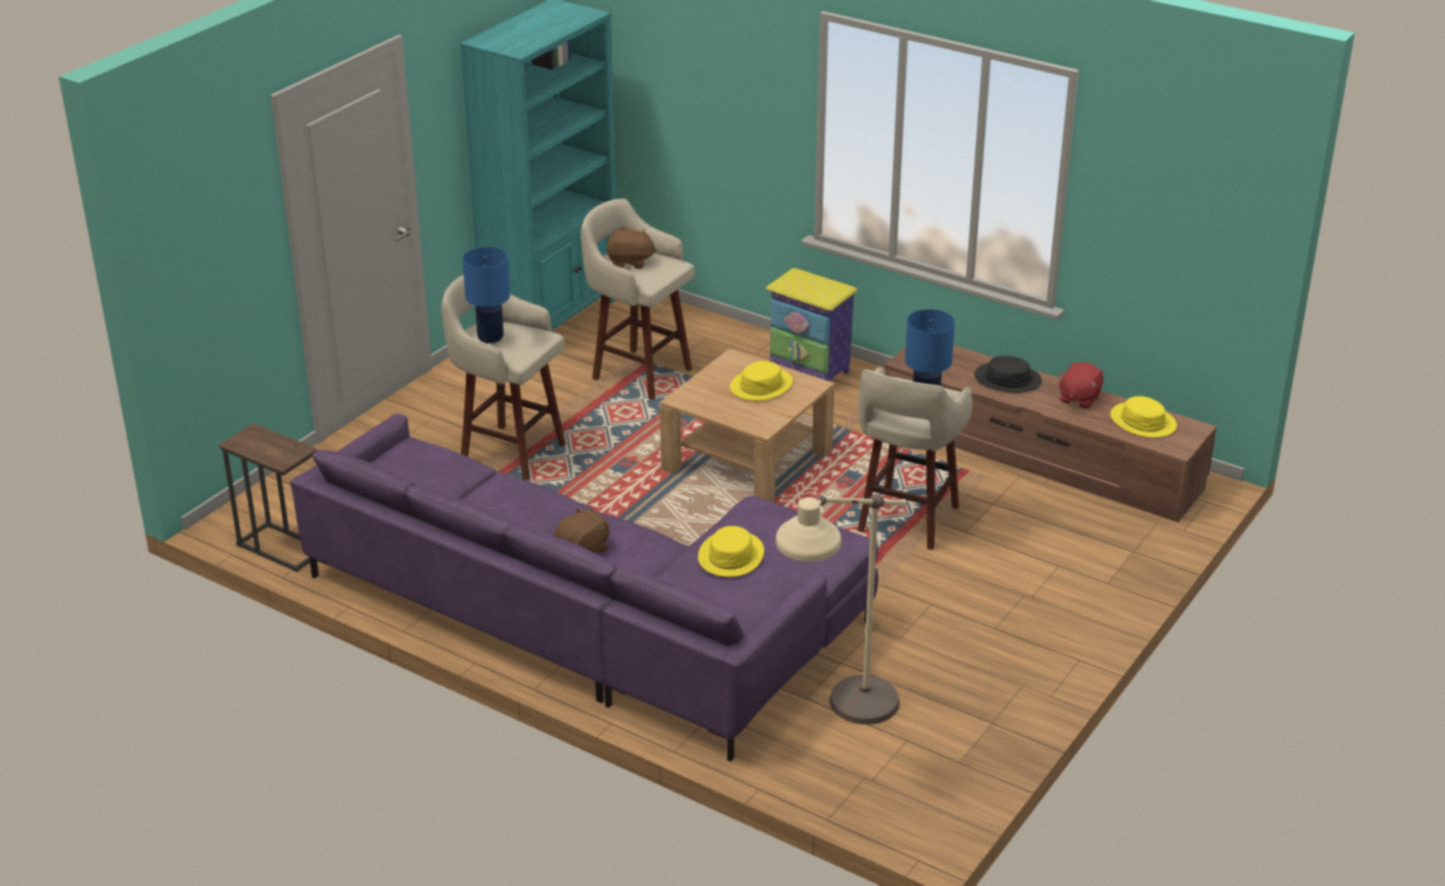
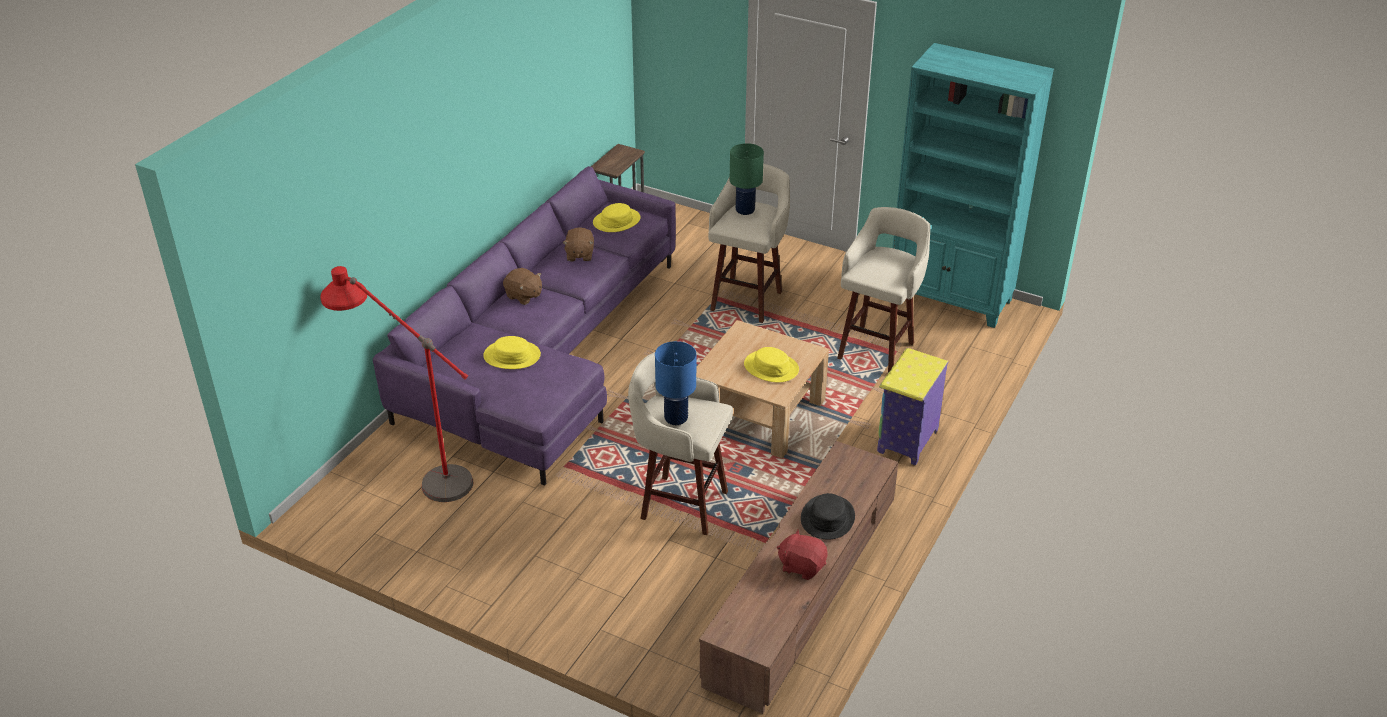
camera: 85 degrees right, 5 degrees up
(490, 339) = (745, 211): blue table lamp -> green table lamp
(630, 262) = (885, 261): brown plush toy -> brown plush toy (579, 255)
(839, 729) = (417, 472): beige floor lamp -> red floor lamp
(1142, 421) = (767, 610): yellow hat -> yellow hat (616, 221)

